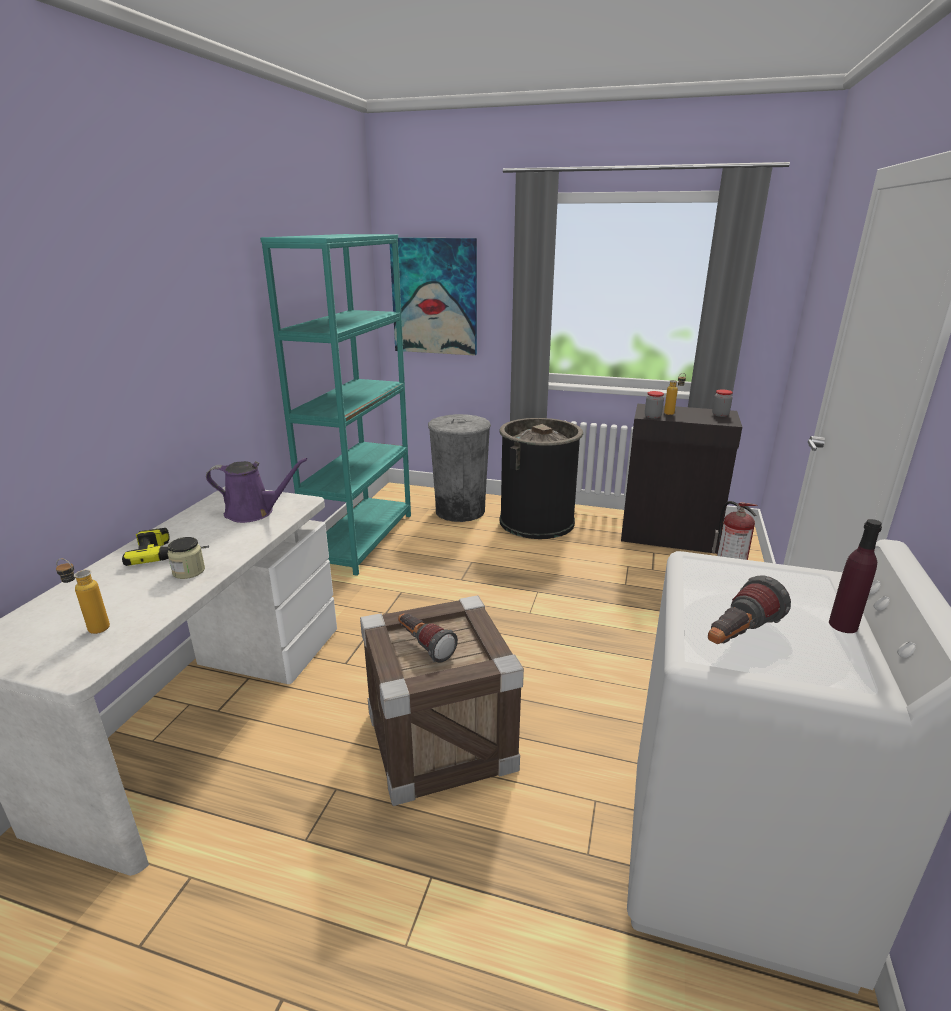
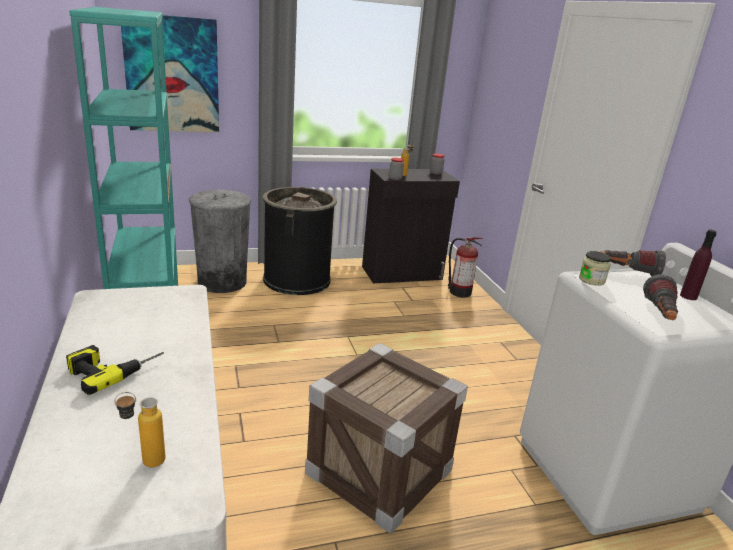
camera: 35 degrees left, 0 degrees up
(189, 571) = (168, 381): jar -> jar (591, 280)
(254, 512) = (152, 312): purple watering can -> none
(423, 646) = (378, 393): flashlight -> flashlight (627, 272)

